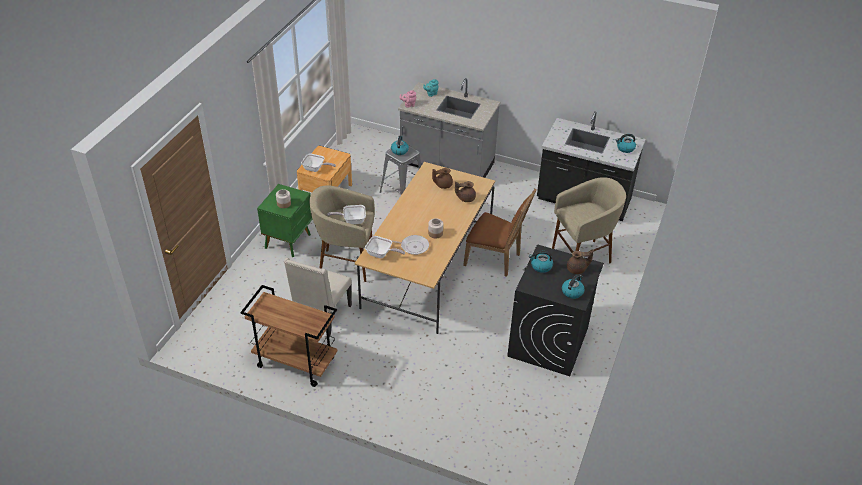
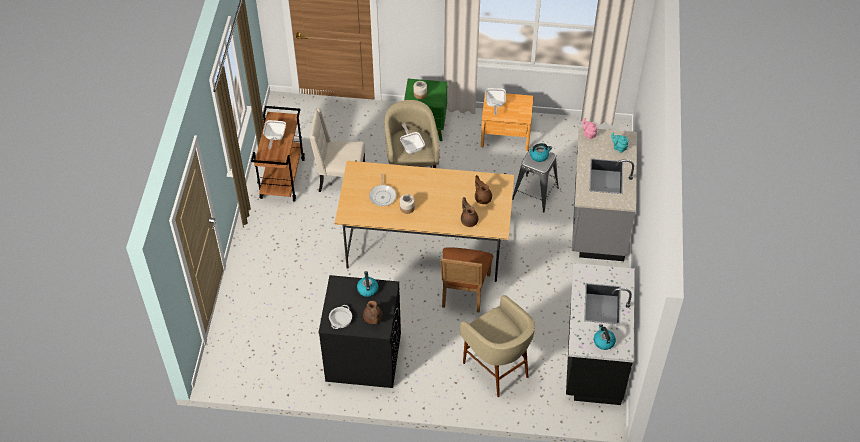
camera: 75 degrees right, 10 degrees up
(381, 254) = (364, 176): frying pan -> frying pan (274, 137)
(572, 292) = (340, 319): kettle -> cooking pot

